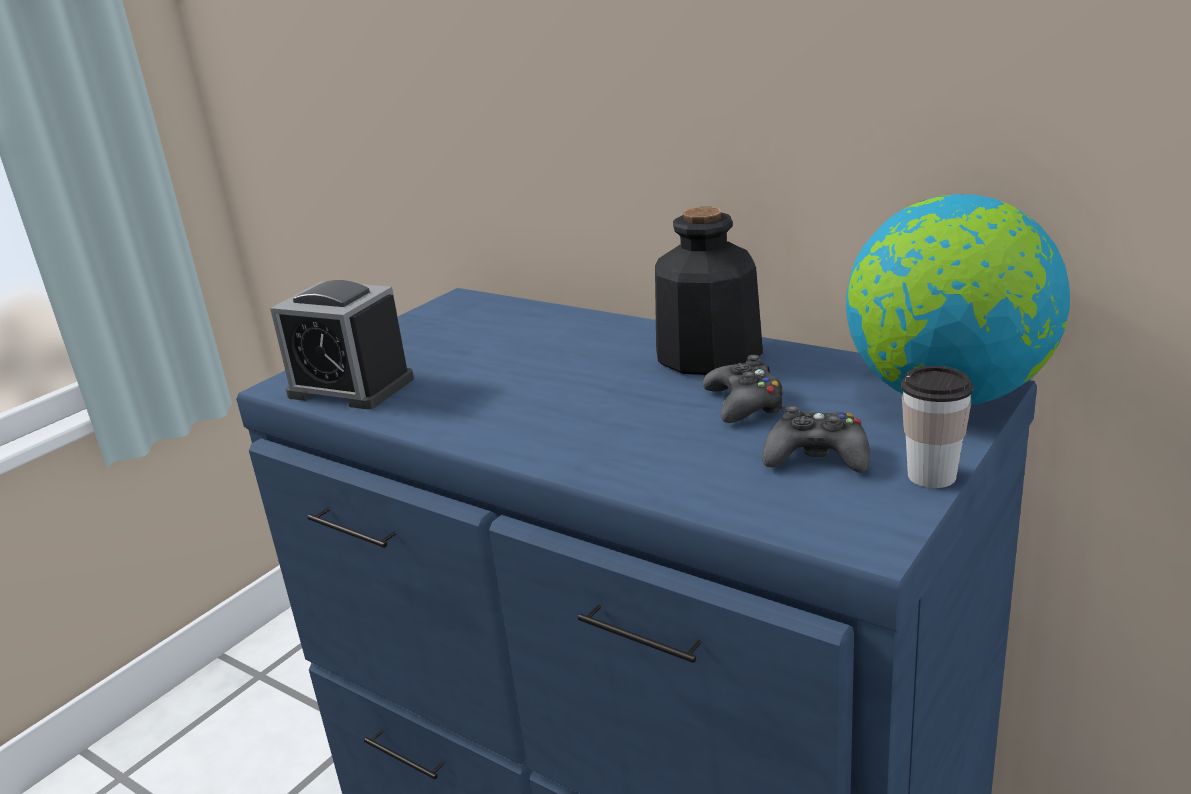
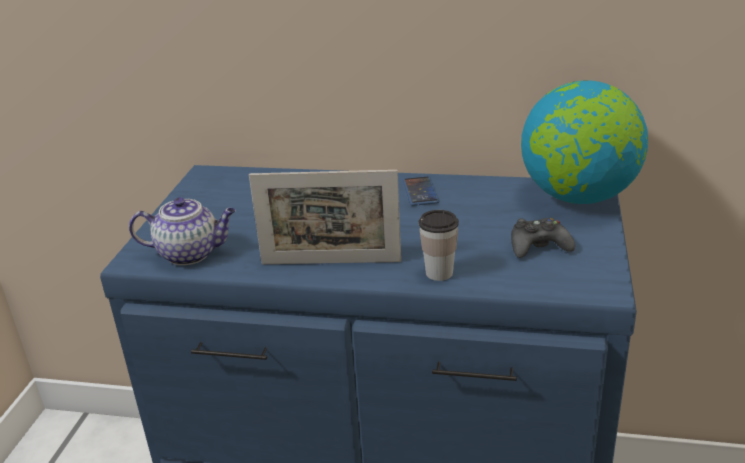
camera: 25 degrees left, 5 degrees up
(351, 387) = (190, 253): alarm clock -> teapot
(502, 427) = (331, 262): none -> picture frame
(707, 355) = (420, 191): bottle -> phone
(744, 404) = (470, 220): black game controller -> none
(931, 476) = (606, 246): cup -> cup (439, 273)

